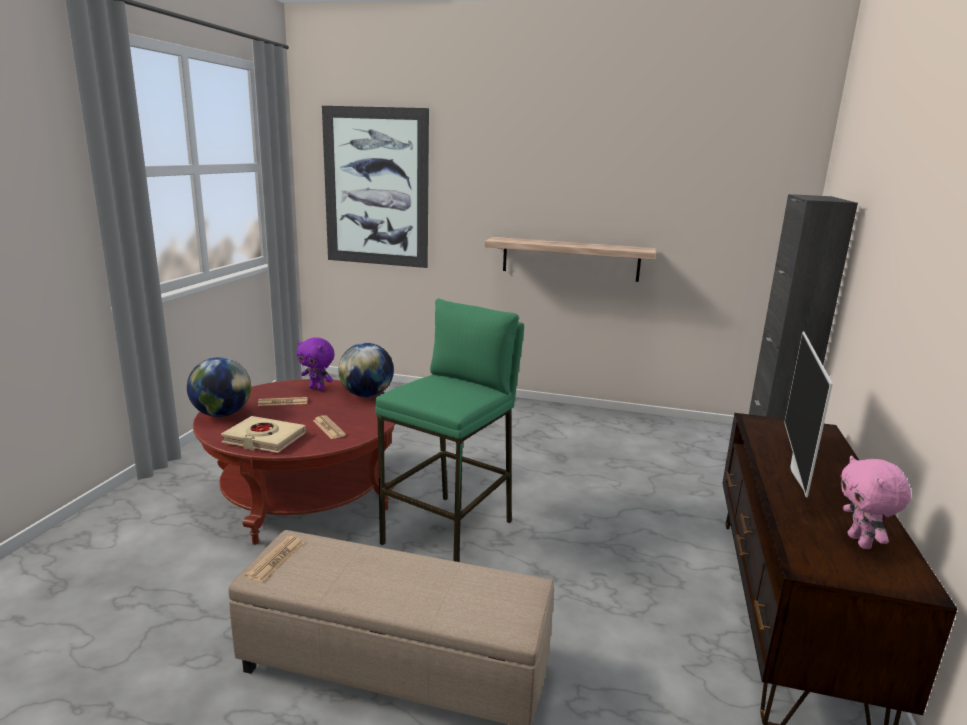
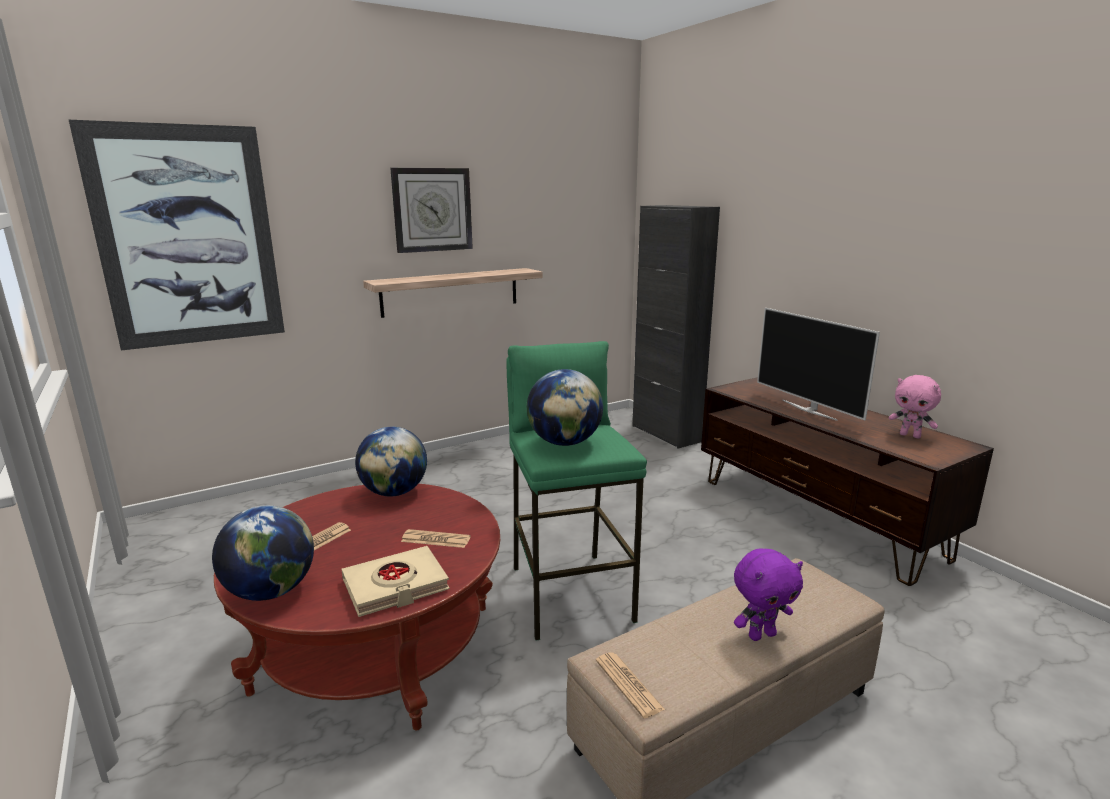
camera: 45 degrees left, 0 degrees up
(317, 388) = (324, 510): purple plush toy -> purple plush toy (761, 634)
(430, 388) = (564, 442): none -> globe
(562, 181) = (432, 210): none -> wall clock

